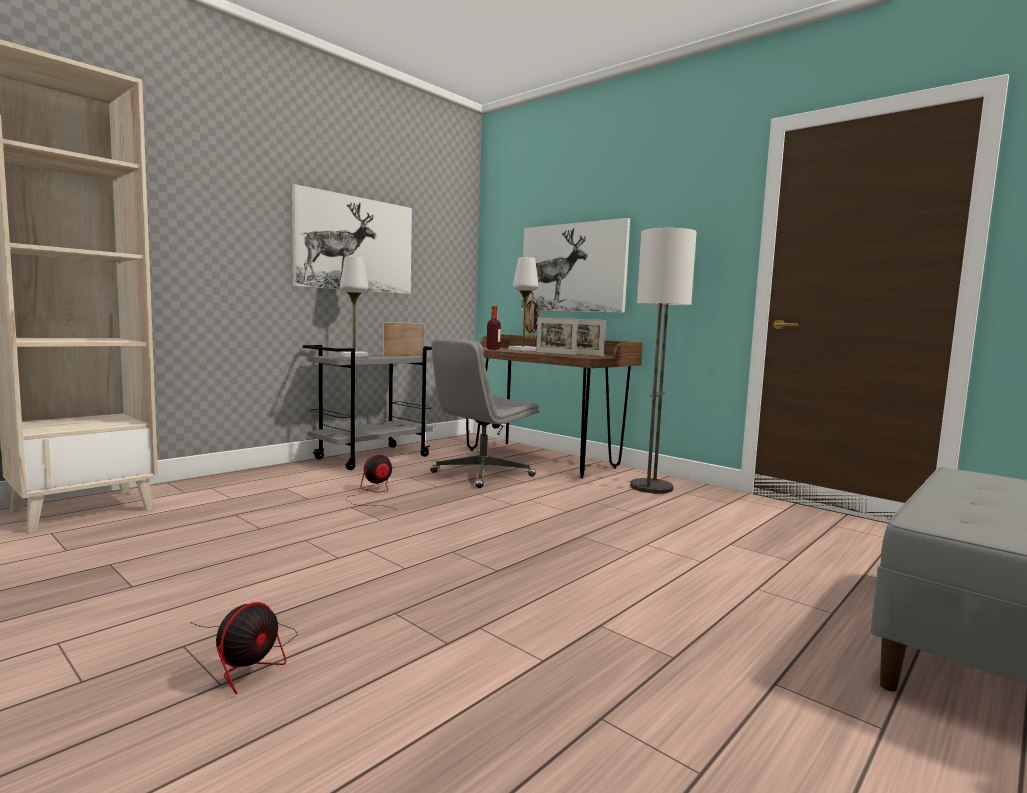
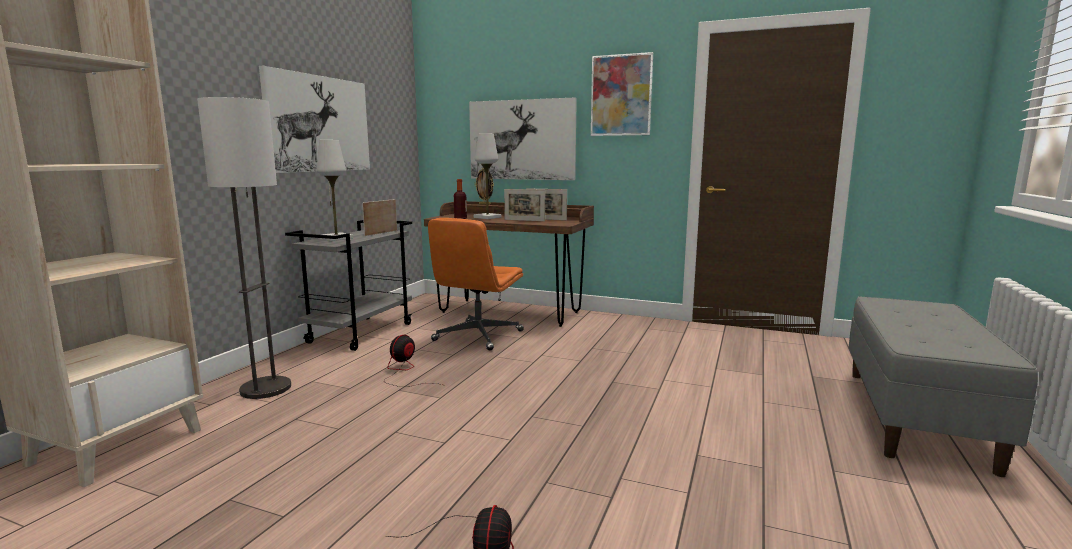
camera: 20 degrees left, 5 degrees up
(481, 474) = (478, 336): grey office chair -> orange office chair
(651, 487) = (619, 327): floor lamp -> floor lamp (265, 388)
(678, 213) = (621, 95): none -> picture

